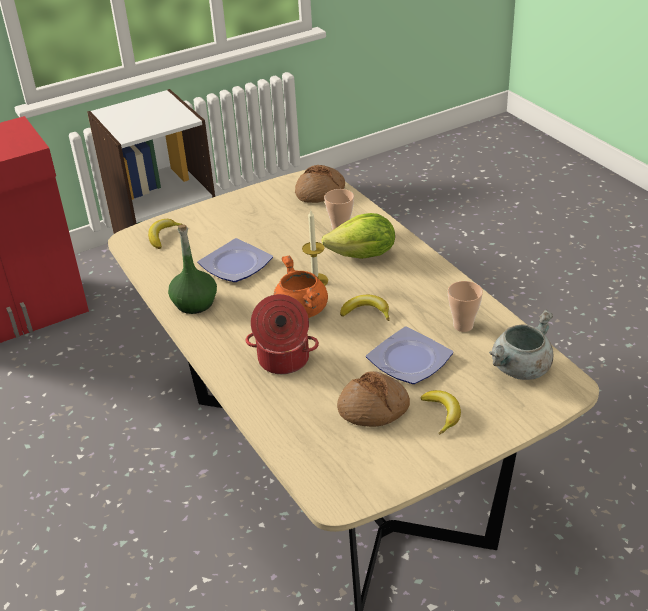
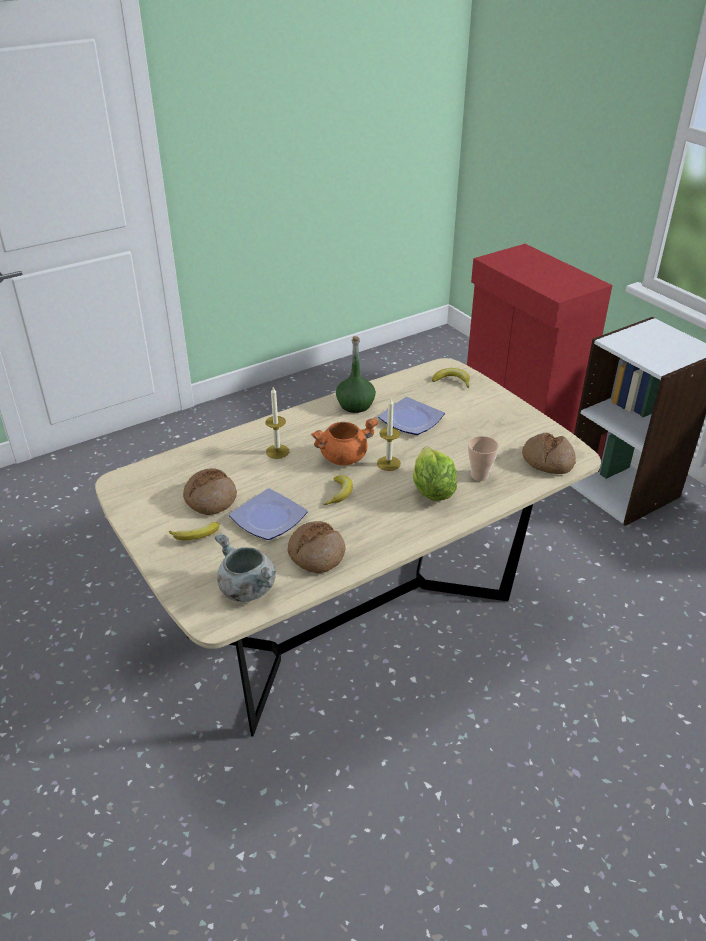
camera: 85 degrees right, 0 degrees up
(283, 360) = (277, 451): cooking pot -> candle
(463, 326) = (316, 554): cup -> bread

